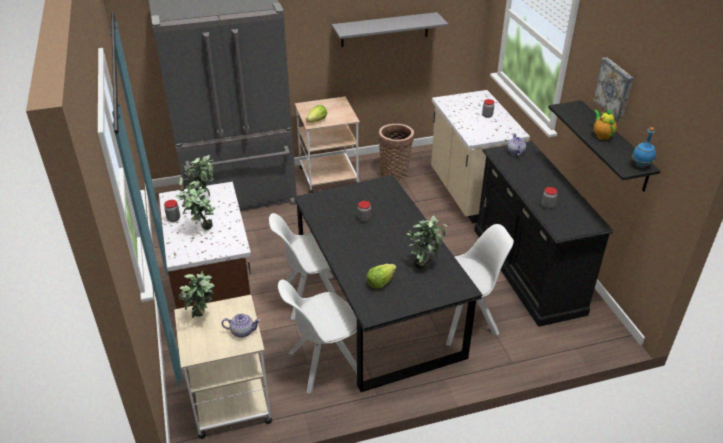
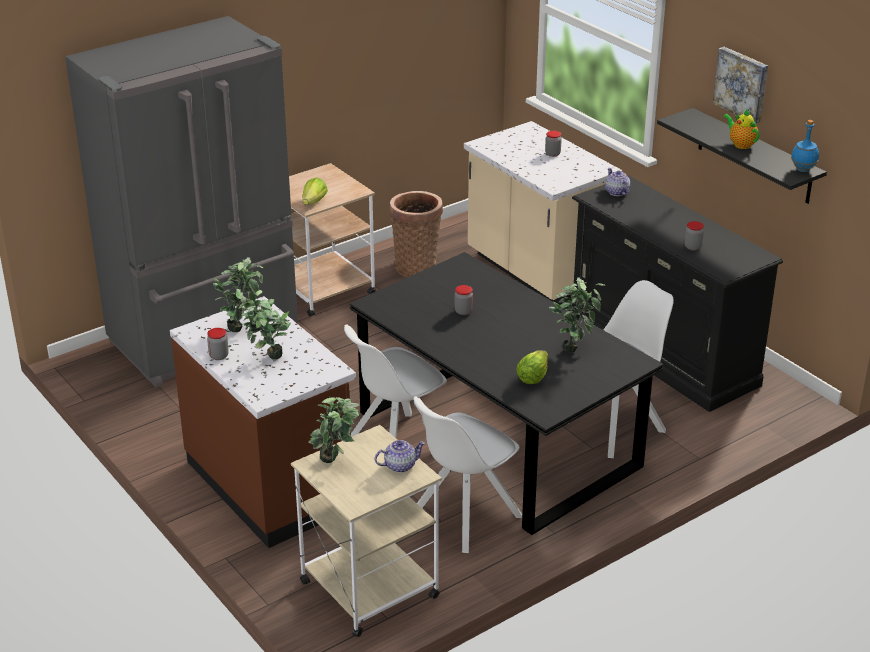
camera: 20 degrees left, 5 degrees down
(385, 29) = (377, 56): grey shelf -> none

